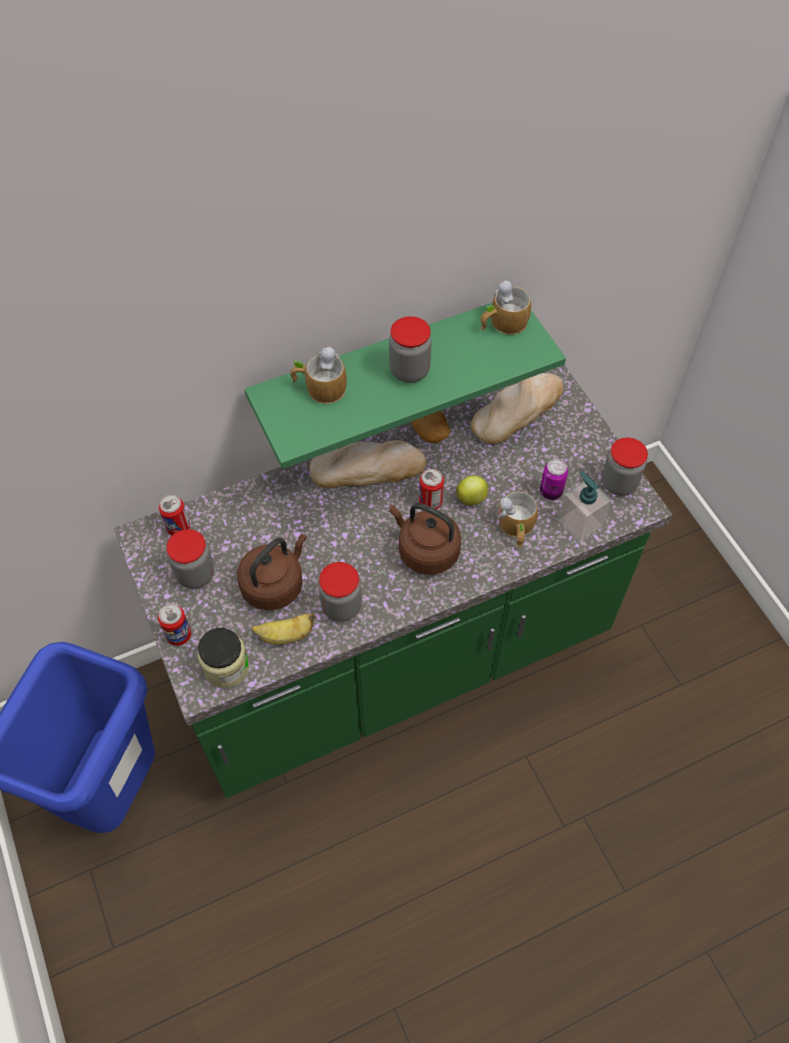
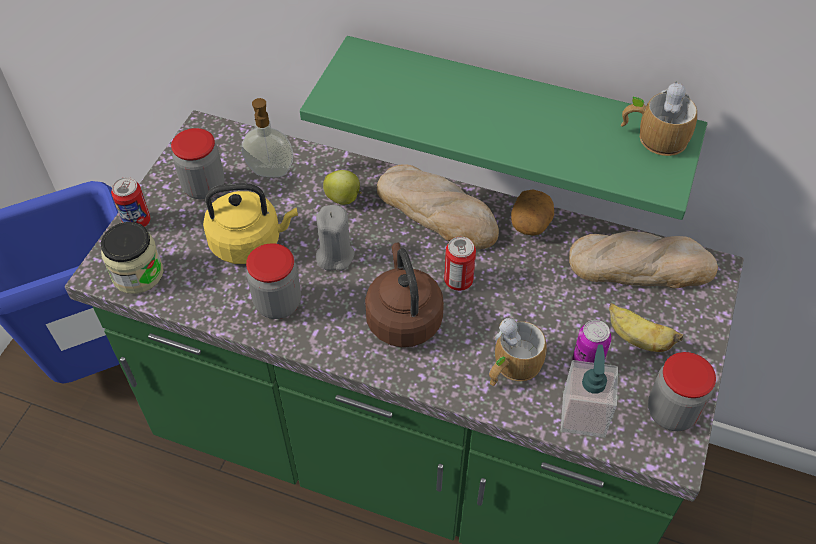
camera: 45 degrees right, 5 degrees down
(178, 527) = (235, 144): can -> none
(229, 528) = (270, 172): none -> soap dispenser
(275, 584) = (250, 242): brown kettle -> yellow kettle
(285, 636) = (208, 288): banana -> banana (637, 339)
(319, 387) = (407, 75): mug -> none
(339, 548) = (335, 255): none -> grey candle
(409, 370) = (506, 115): jar -> none
(472, 498) = (501, 307): apple -> apple (344, 199)

